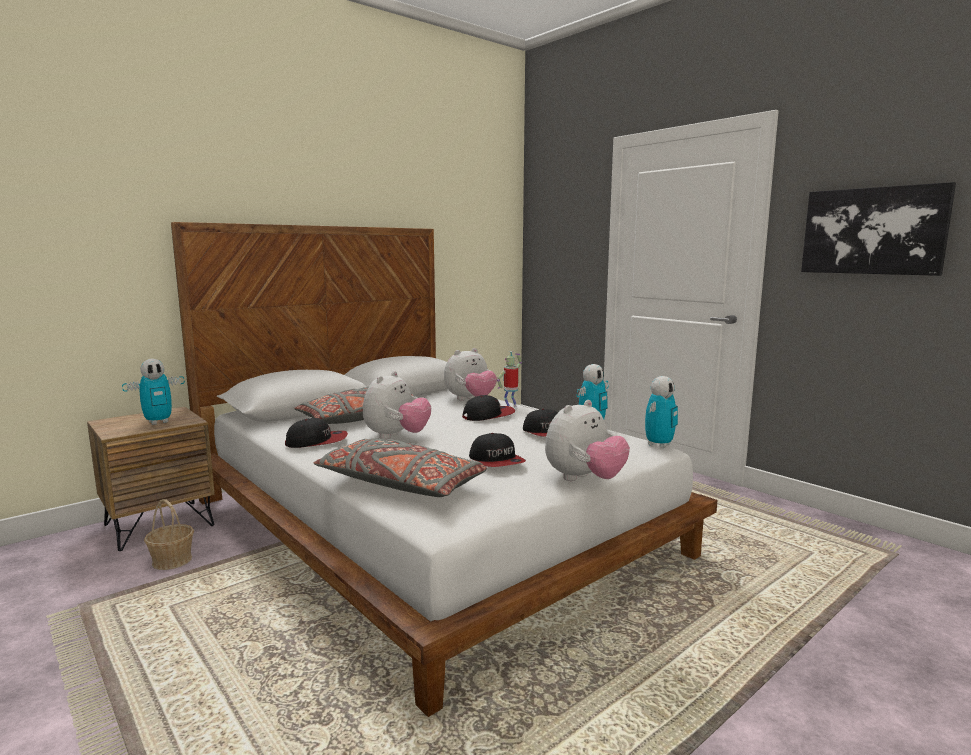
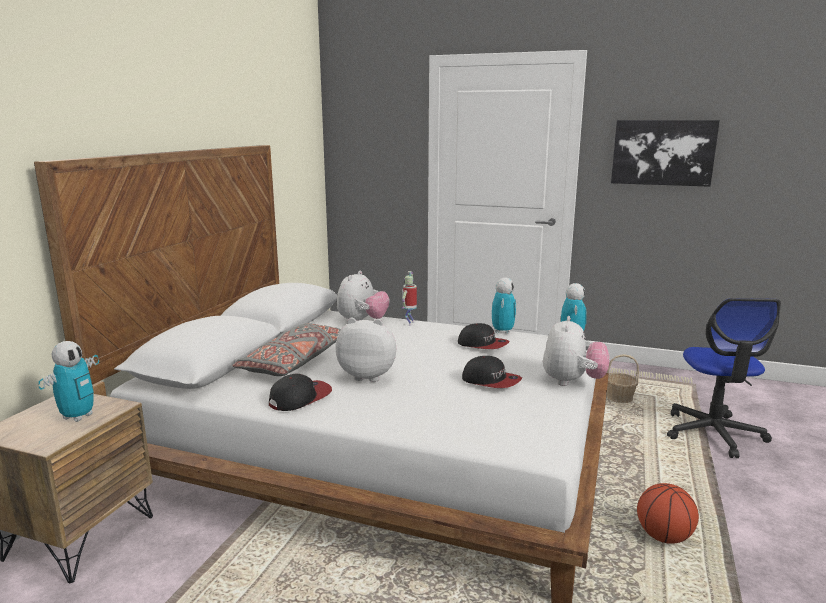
camera: 30 degrees left, 5 degrees up
(172, 560) = (156, 570): basket -> basket (619, 398)
(396, 437) = (368, 375): plush toy -> plush toy turned 75 degrees counterclockwise
(401, 485) = (456, 423): grey pillow -> none
(488, 415) = (409, 336): cap -> none
(627, 695) = (663, 537): none -> basketball
(853, 613) = (713, 433): none -> office chair

